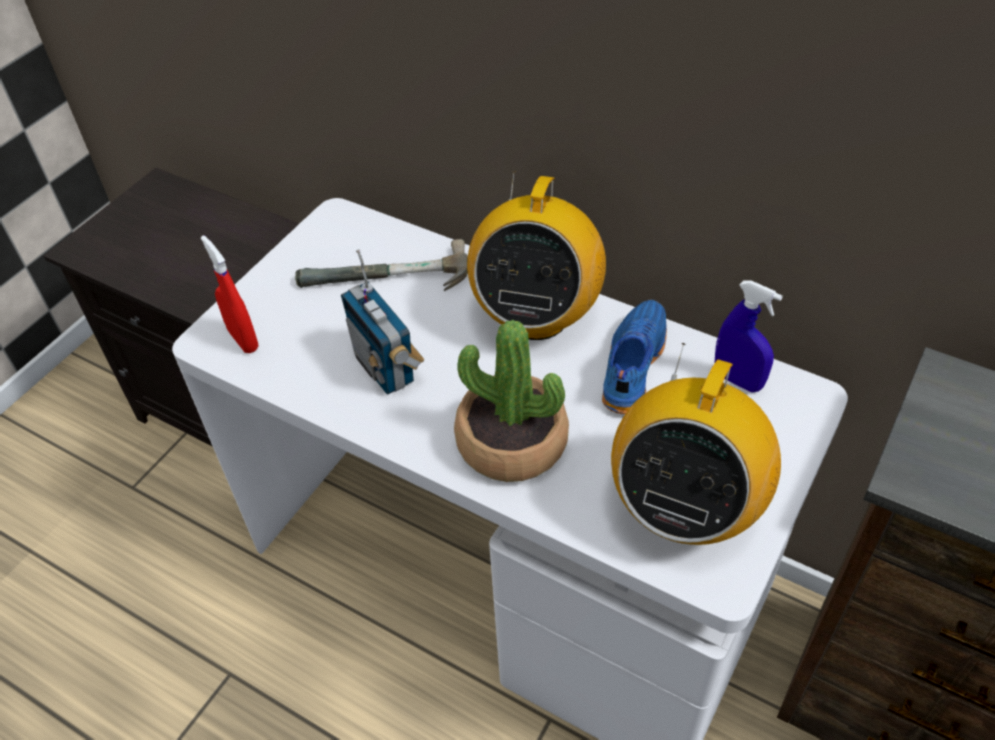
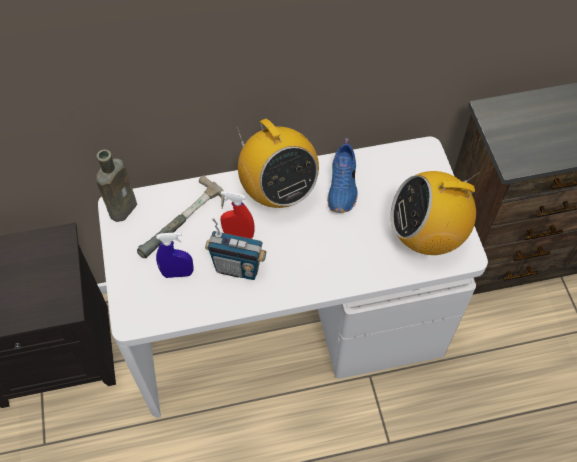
camera: 45 degrees left, 10 degrees up
(243, 340) = (149, 306): red spray bottle -> red spray bottle (238, 235)
(343, 222) = (124, 207): none -> brown bottle
(511, 442) = (331, 260): potted plant -> none
(631, 365) = (343, 186): blue shoe -> blue shoe turned 150 degrees counterclockwise
(684, 508) = (426, 236): radio -> radio turned 105 degrees clockwise
(737, 380) = (392, 162): blue spray bottle -> blue spray bottle (178, 273)

